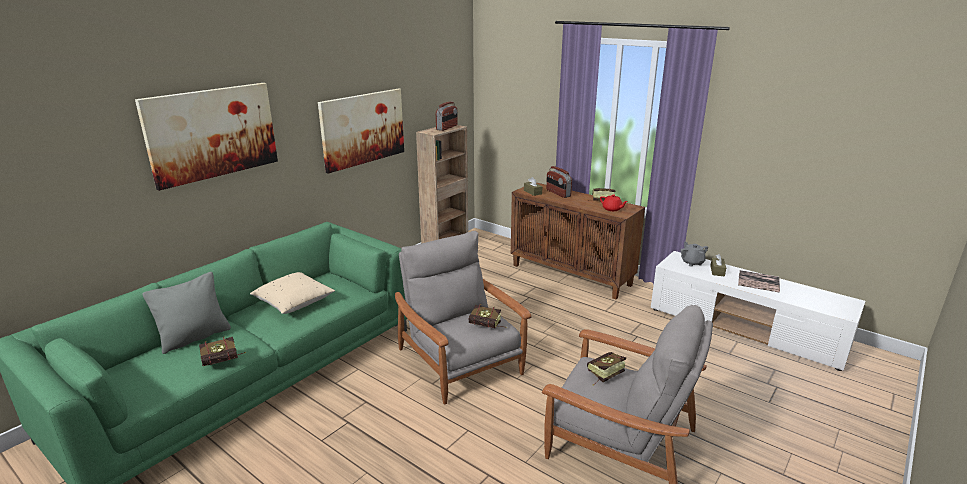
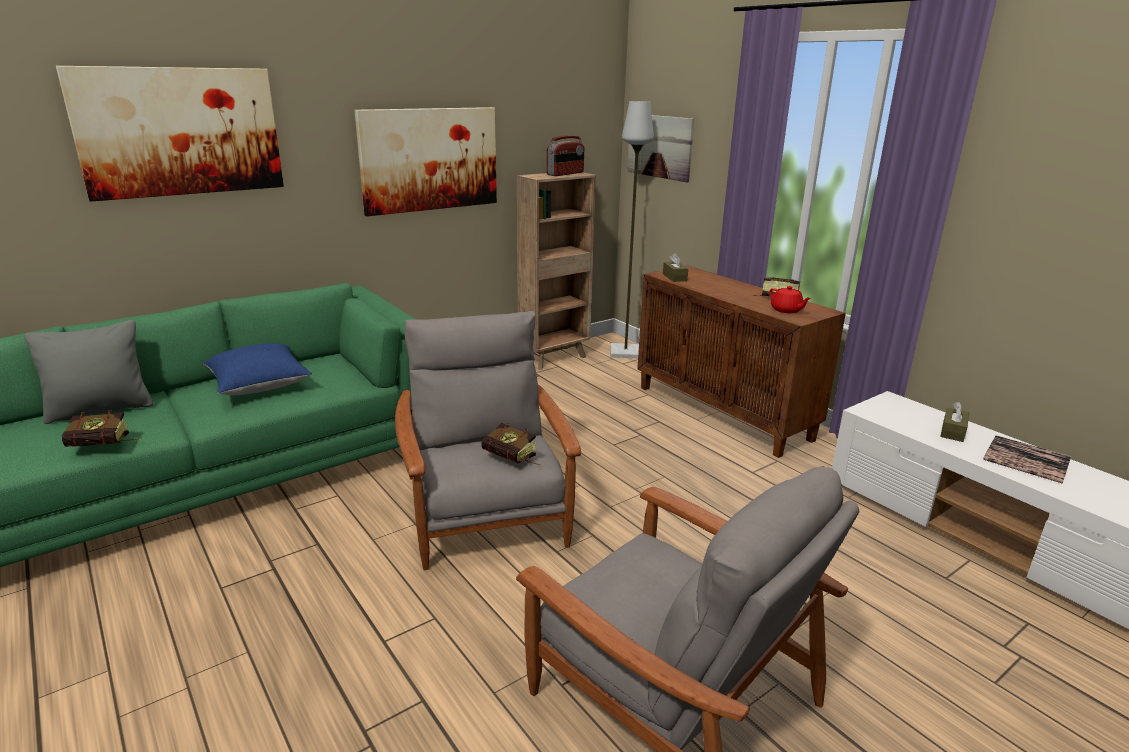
camera: 15 degrees right, 0 degrees up
(294, 303) = (259, 385): beige pillow -> blue pillow
(490, 241) = (626, 352): none -> grey floor lamp
(503, 103) = (659, 146): none -> picture
(558, 193) = (713, 282): radio -> none
(602, 375) = (653, 570): book -> none
(692, 262) = (911, 412): grey teapot -> none

